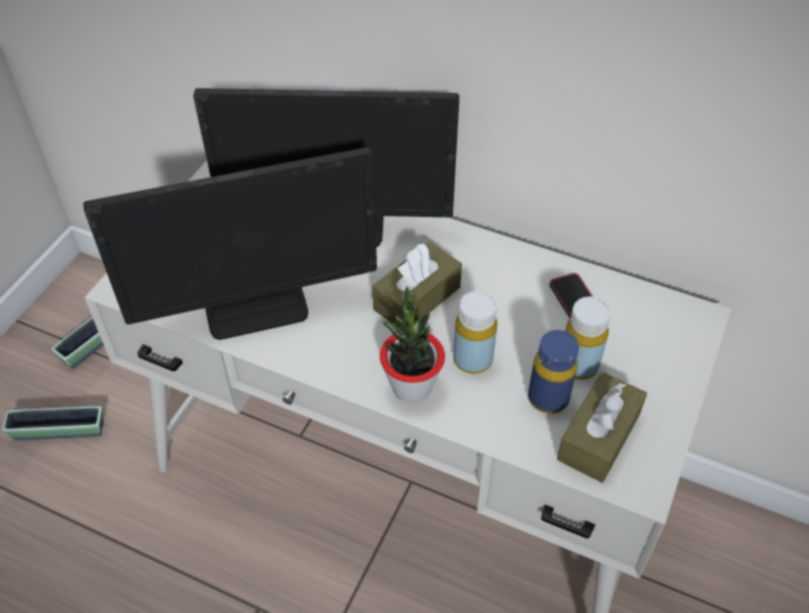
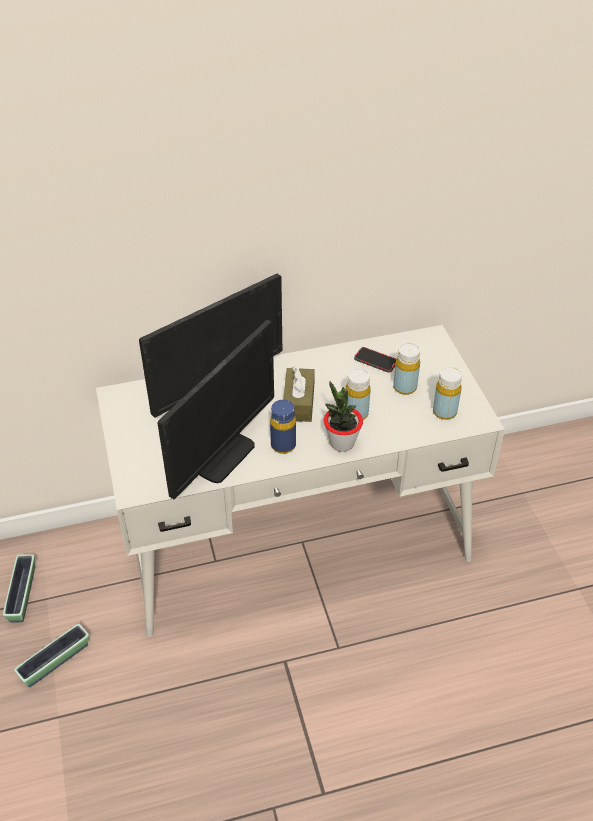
camera: 40 degrees left, 5 degrees down
(548, 398) = (407, 409): blue bottle -> blue bottle (283, 445)
(598, 437) = (444, 412): brown tissue box -> yellow bottle

